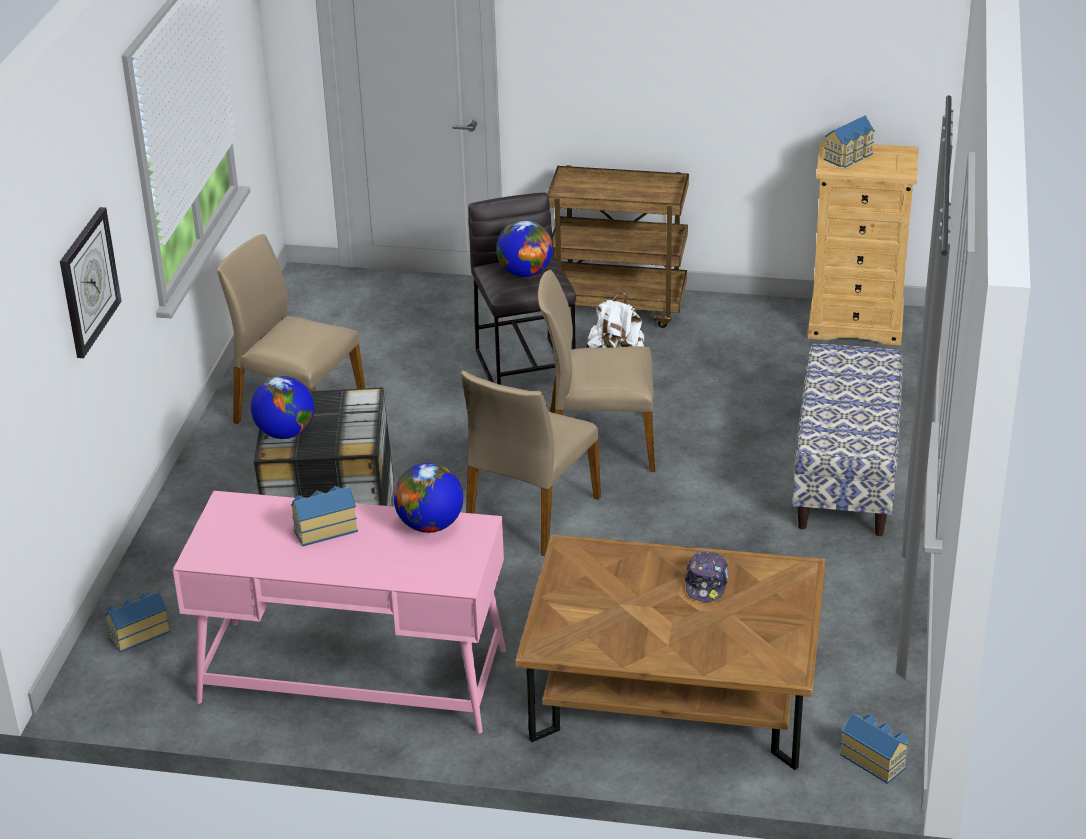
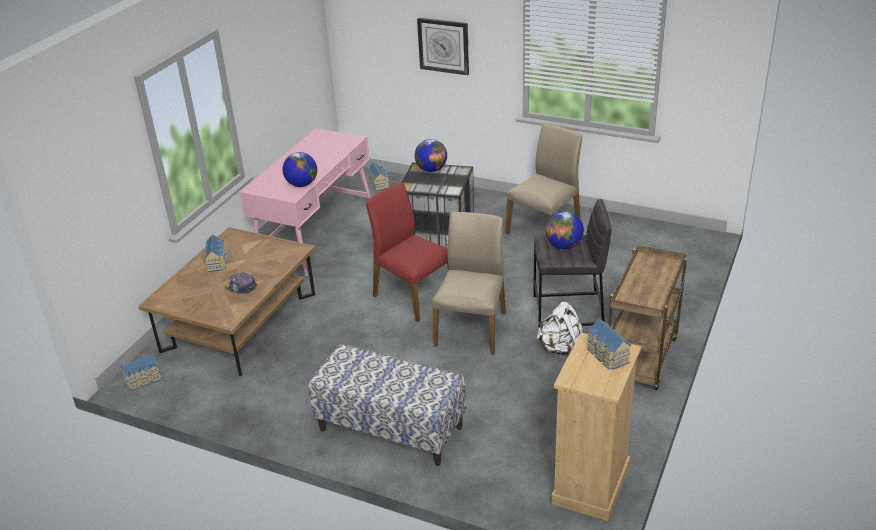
camera: 105 degrees right, 0 degrees up
(324, 529) = (318, 159): toy house -> toy house (218, 262)
(530, 514) = (413, 295): beige chair -> red chair

